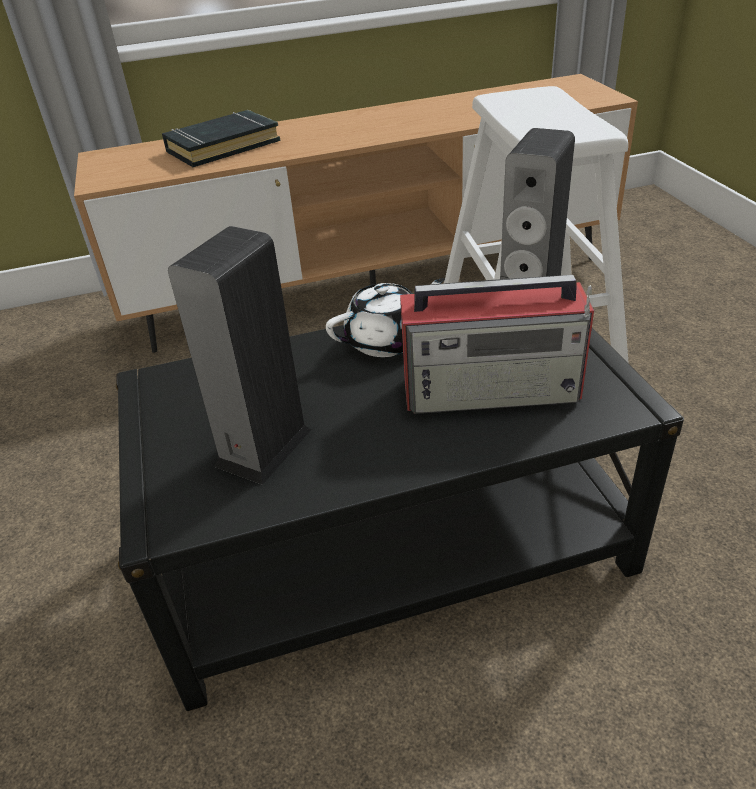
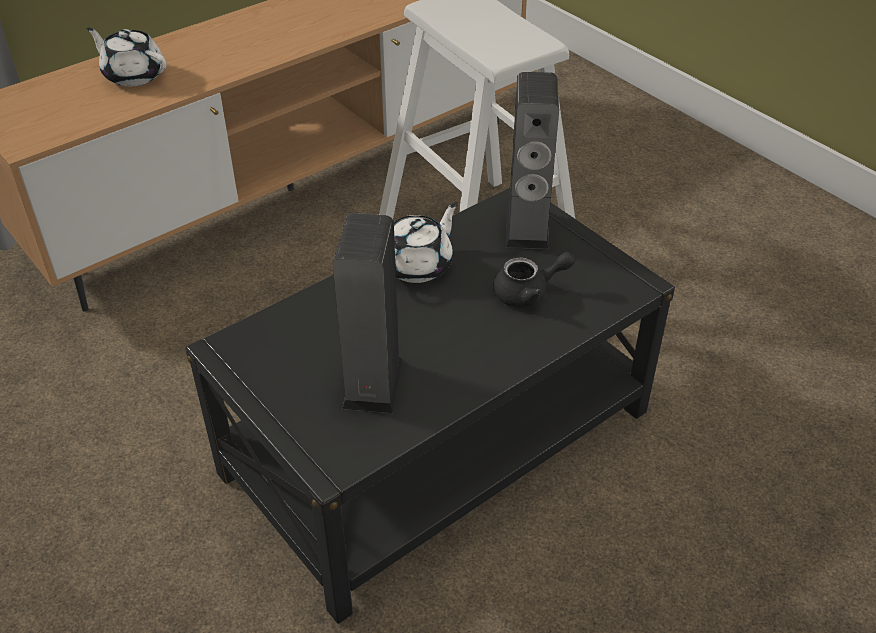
camera: 25 degrees left, 5 degrees up
(222, 146) = (133, 75): black book -> white teapot
(493, 390) = (528, 293): radio -> black teapot

